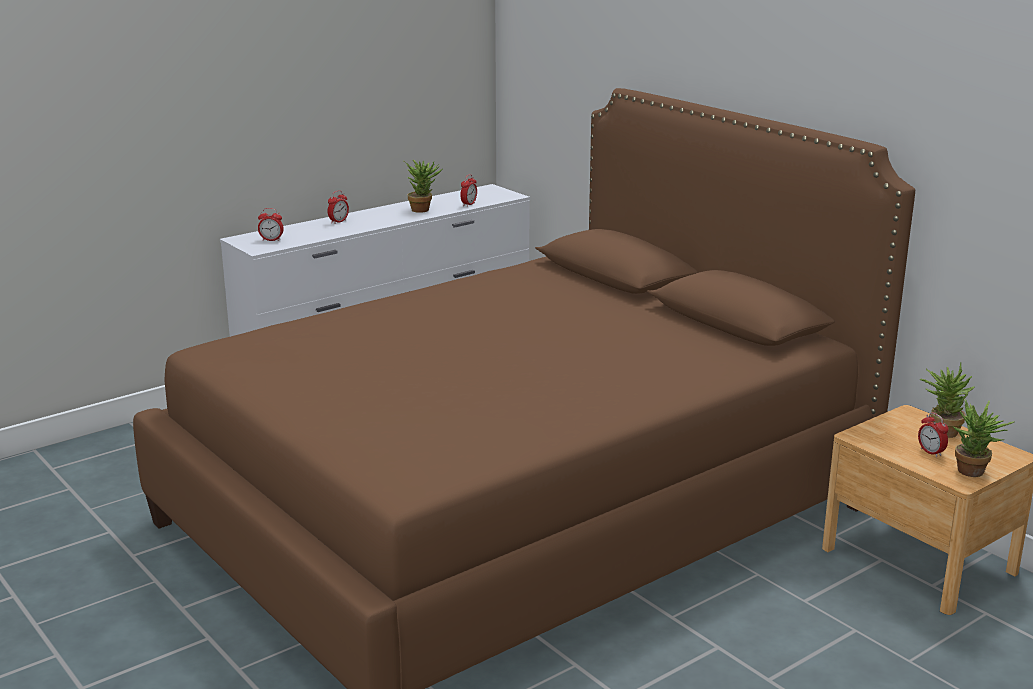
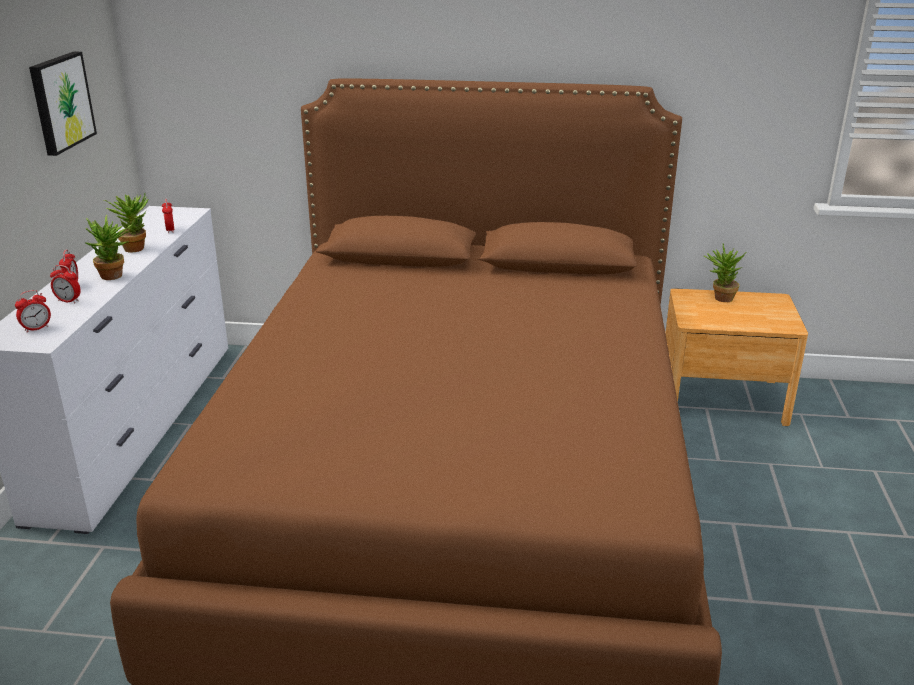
camera: 45 degrees left, 5 degrees up
(396, 72) = (60, 102): none -> picture
(931, 452) = (743, 315): alarm clock -> alarm clock (68, 301)
(974, 473) = (785, 319): potted plant -> potted plant (115, 277)

